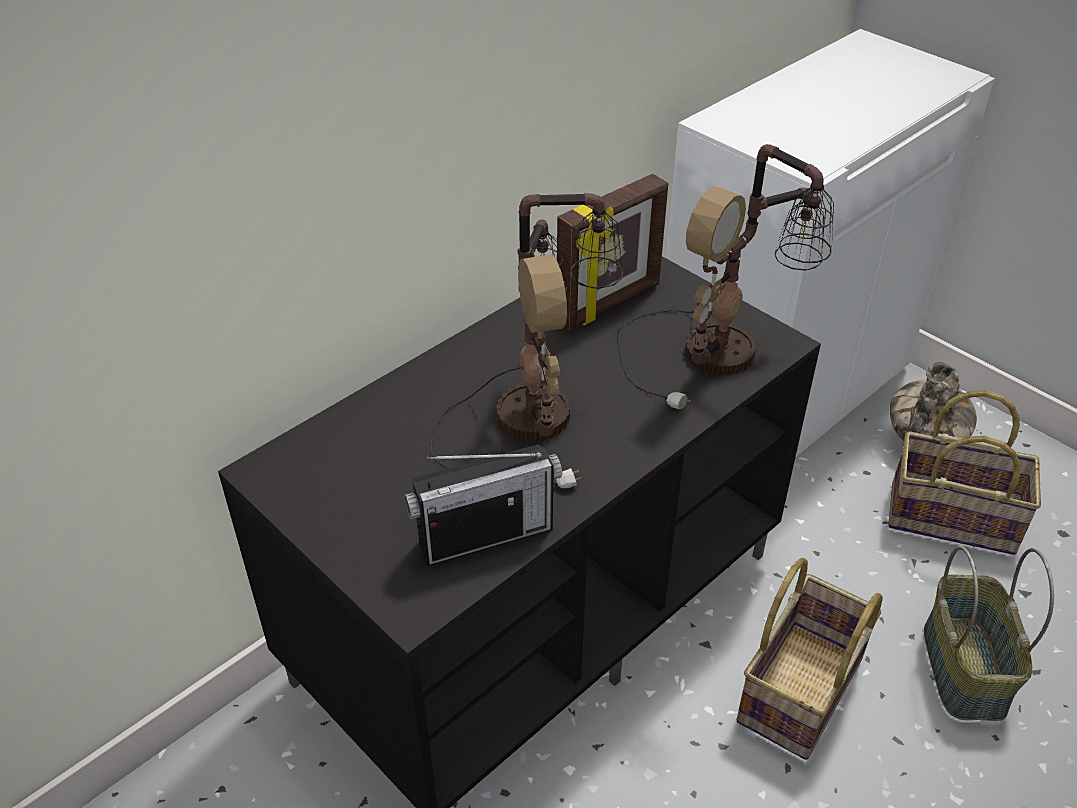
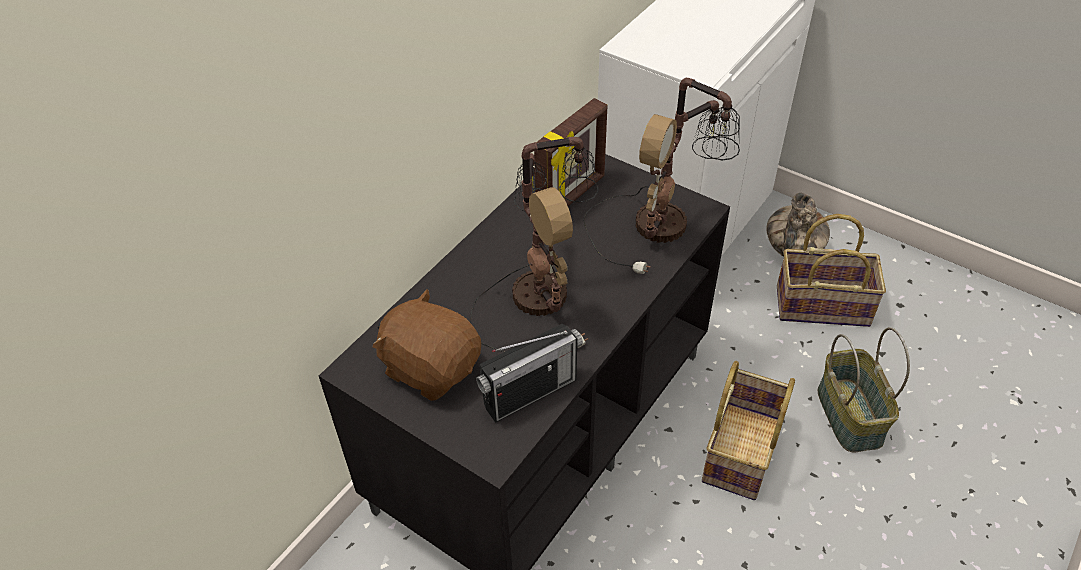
camera: 10 degrees left, 5 degrees up
(365, 483) = (431, 367): none -> brown plush toy

